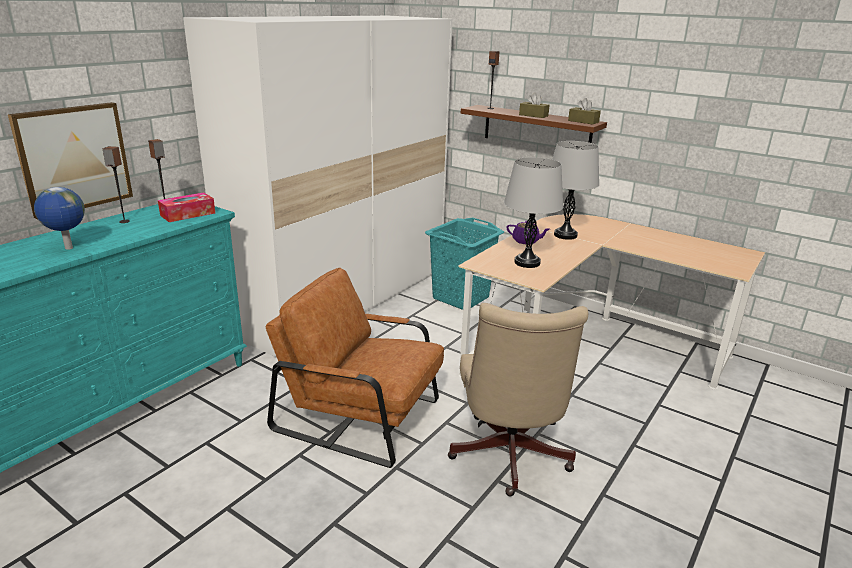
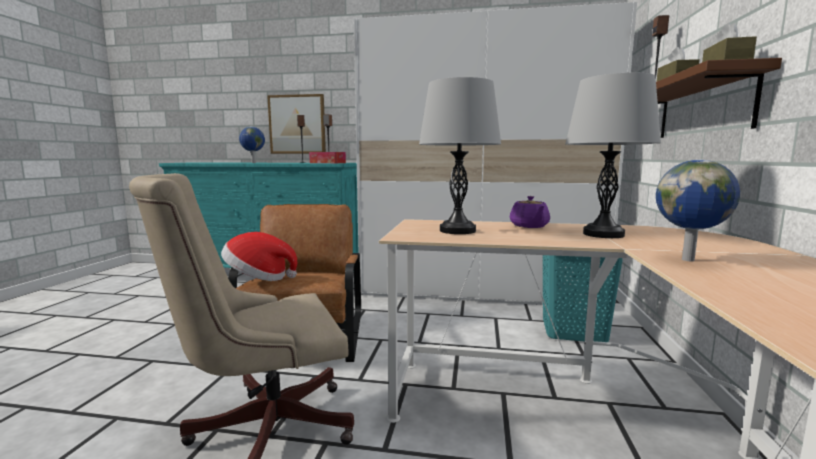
camera: 65 degrees right, 15 degrees down
(387, 375) = (258, 278): none -> hat
(631, 243) = (689, 260): none -> globe

